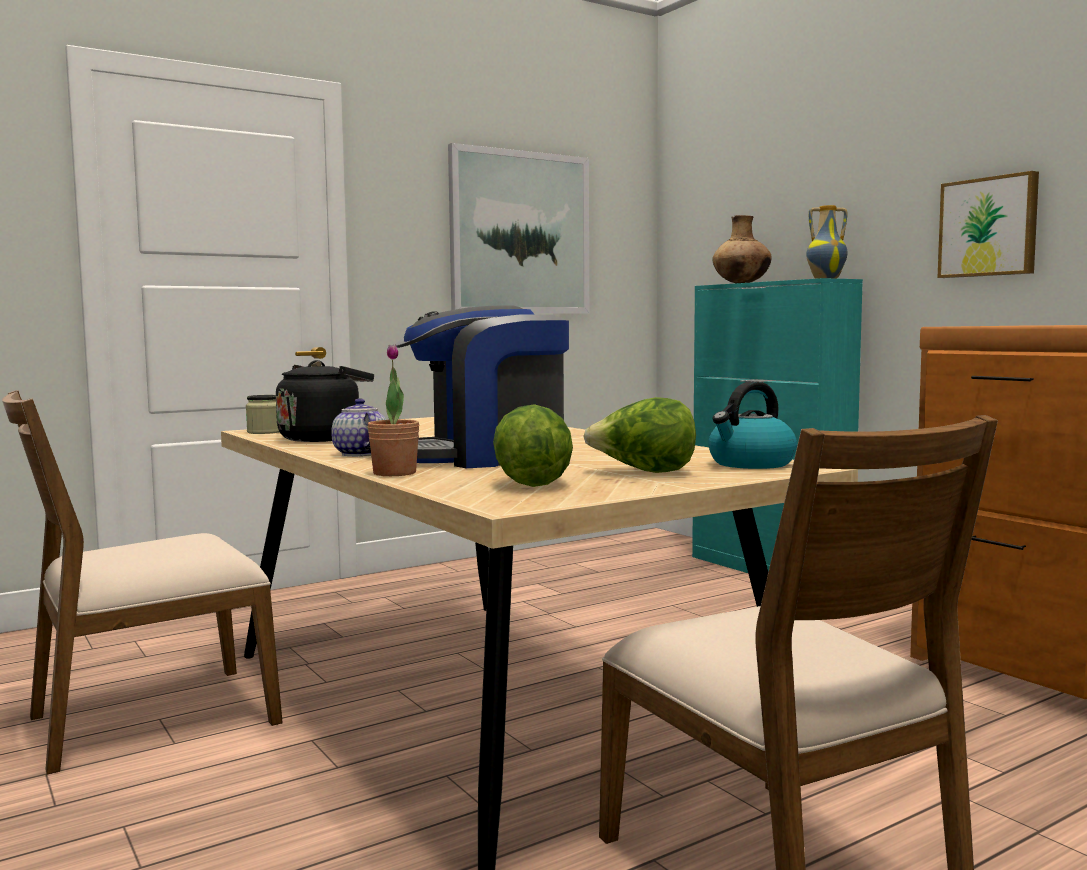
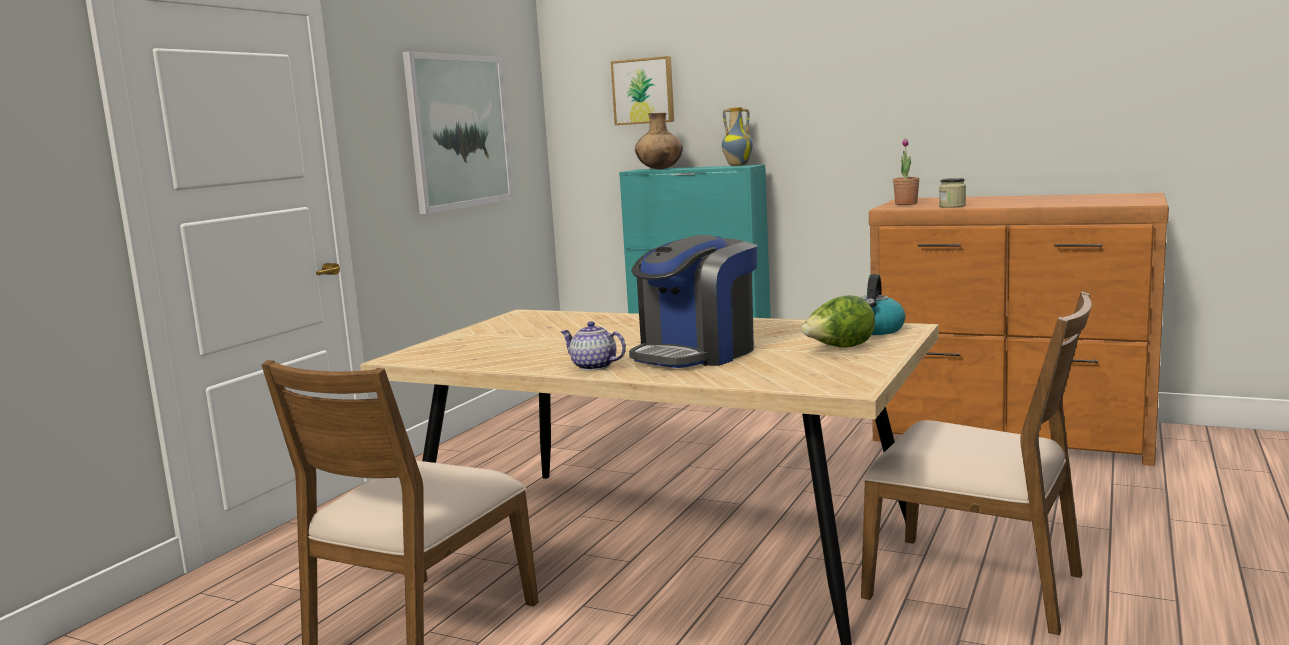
camera: 30 degrees left, 5 degrees up
(264, 432) = (413, 358): jar -> jar (952, 206)
(323, 438) = (497, 357): black kettle -> none
(394, 473) = (688, 379): potted plant -> potted plant (906, 204)
(532, 483) = (806, 370): lettuce -> none
(989, 227) = (863, 127): picture -> picture (644, 91)

